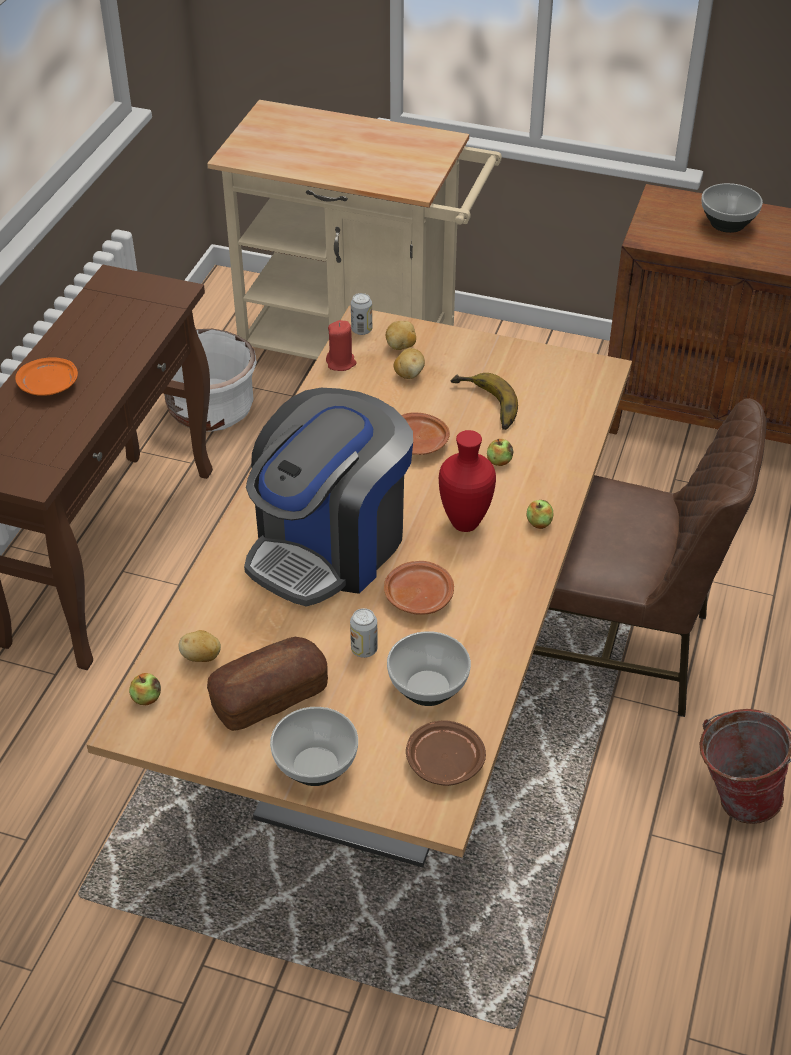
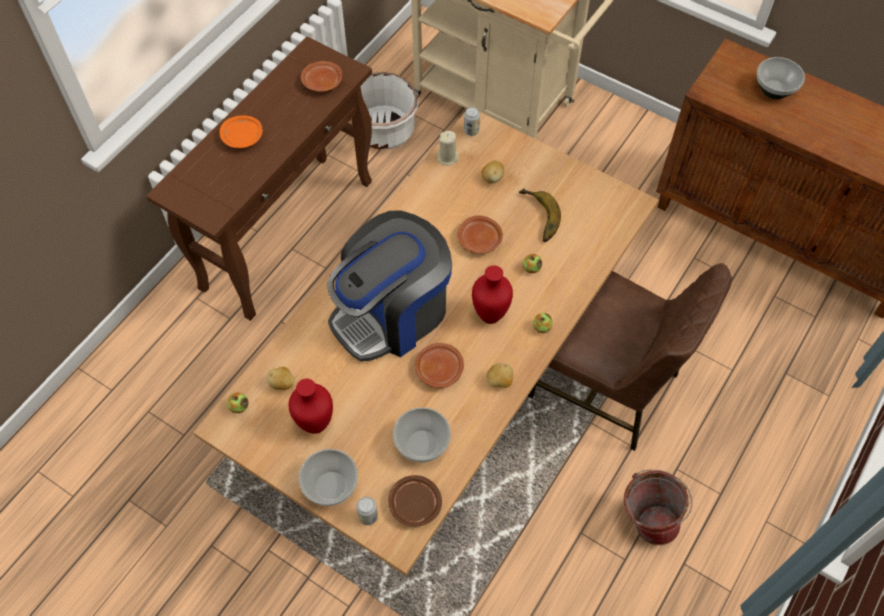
camera: 15 degrees right, 15 degrees up
(141, 309) = (322, 82): none -> brown plate
(269, 697) = (317, 425): bread -> red vase
(341, 363) = (448, 157): red candle -> beige candle
(364, 649) = (389, 403): can -> can (368, 516)
(401, 346) = (494, 152): potato -> potato (499, 381)

